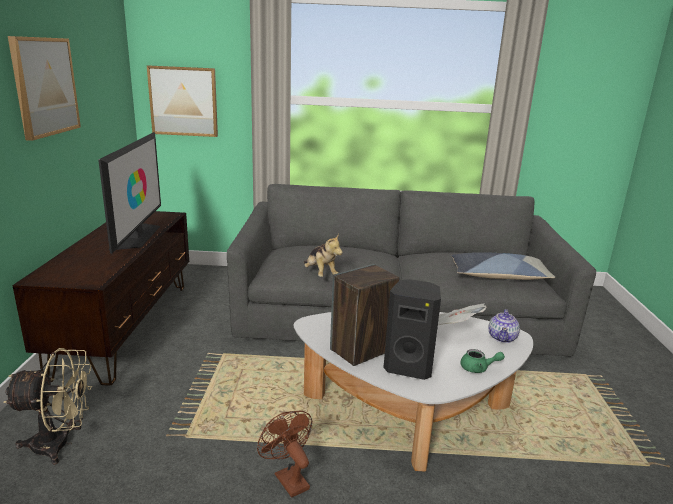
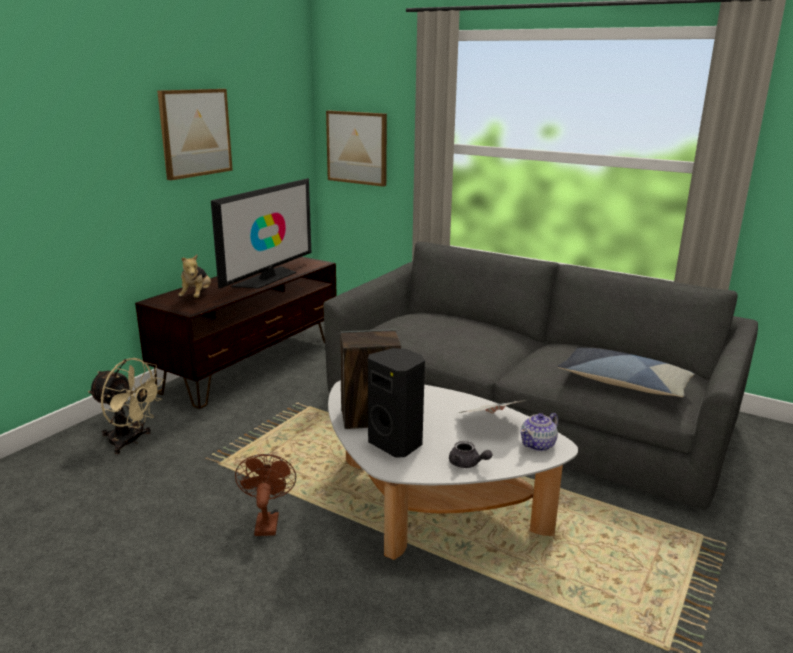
camera: 30 degrees right, 0 degrees up
(320, 274) = (412, 342): plush toy -> plush toy (197, 296)
(478, 368) = (467, 464): green teapot -> grey teapot

